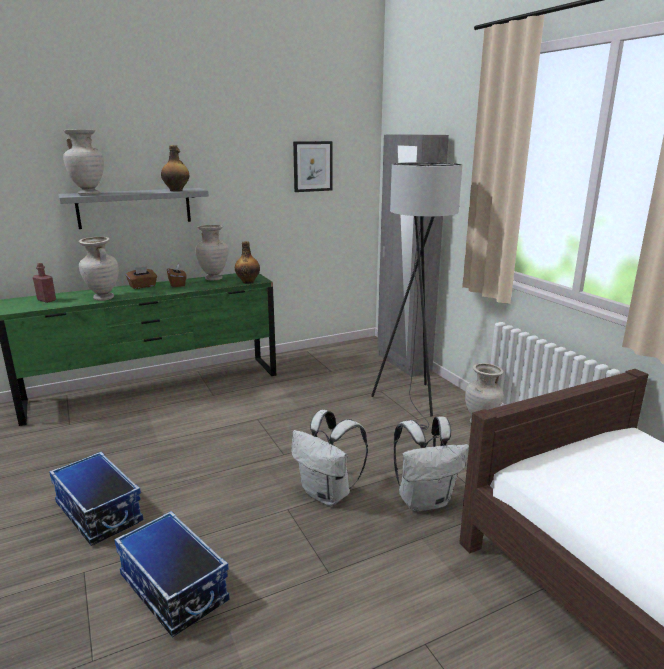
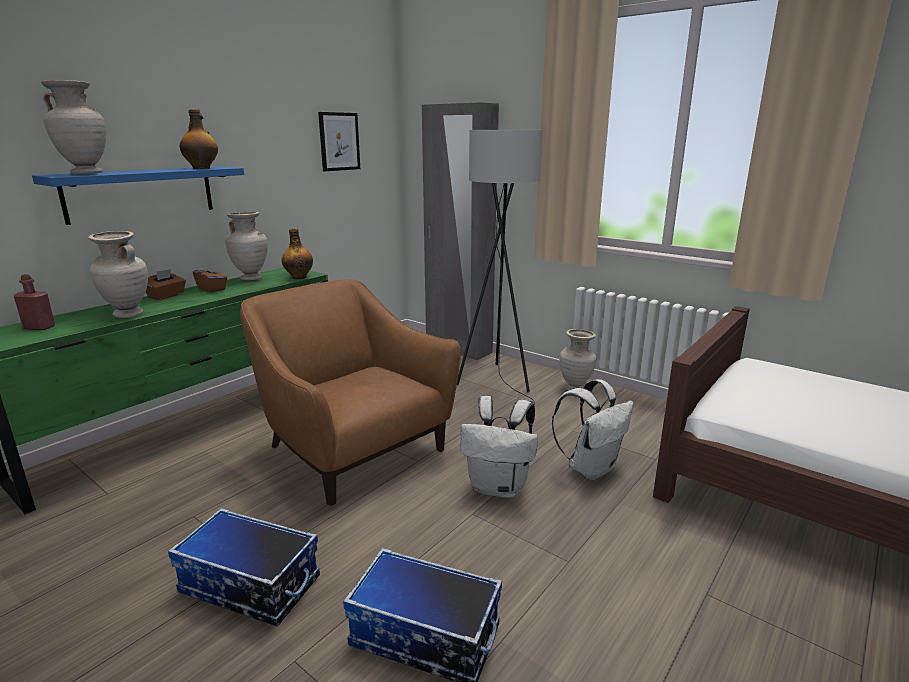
camera: 25 degrees left, 0 degrees up
(134, 208) = (141, 193): grey shelf -> blue shelf
(243, 432) = (353, 449): none -> brown armchair

